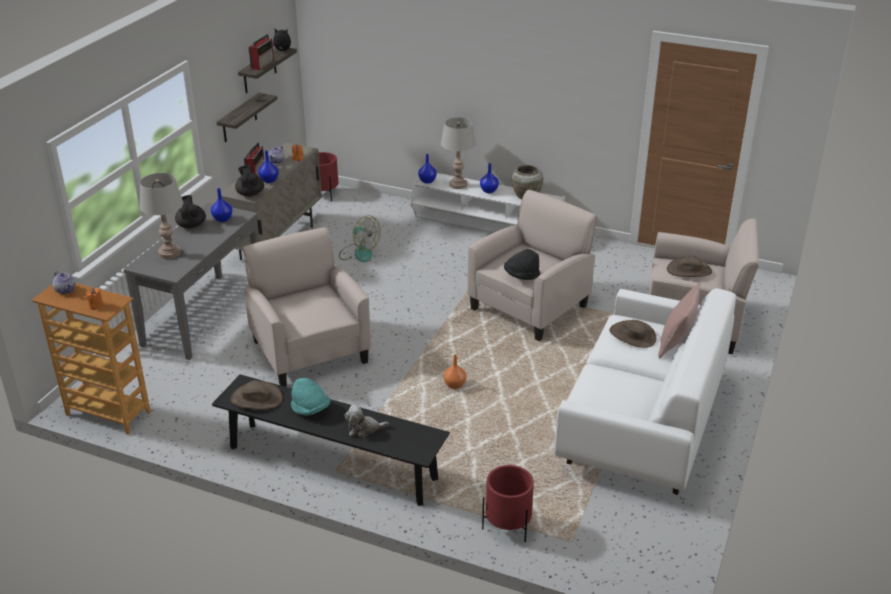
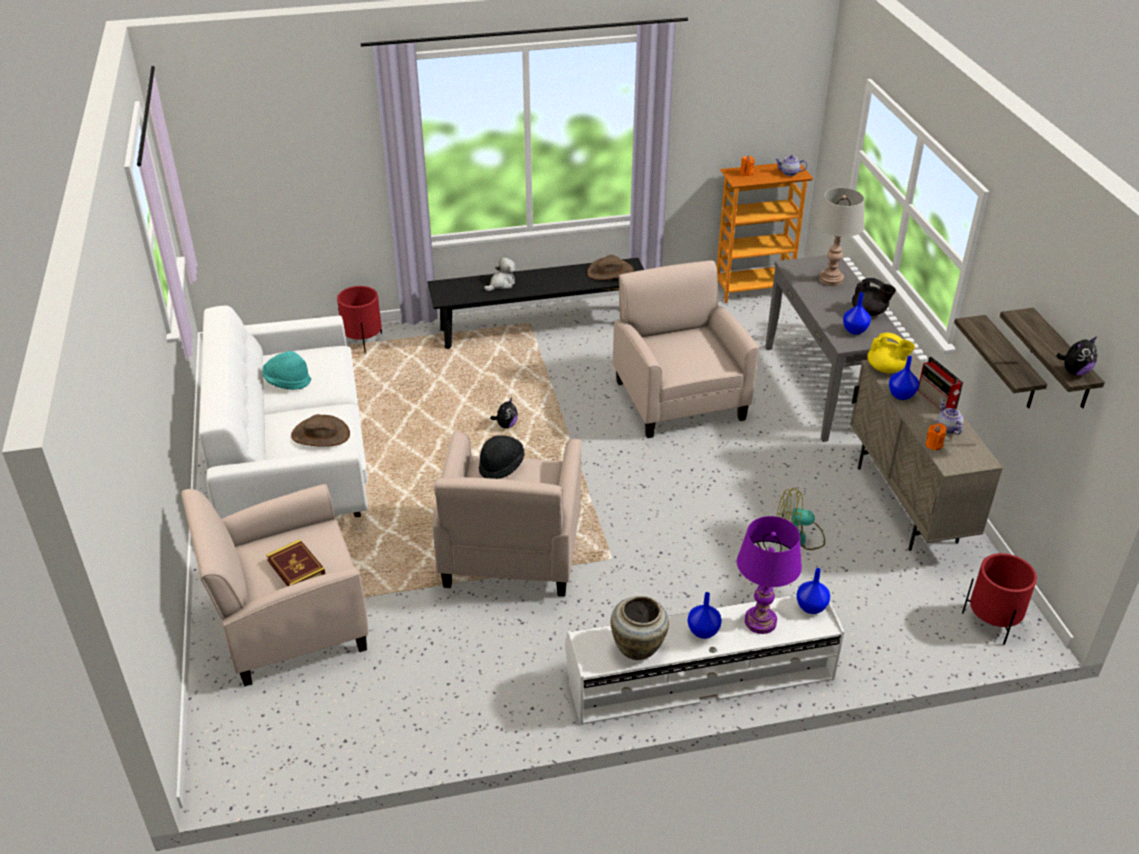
camera: 145 degrees right, 5 degrees up
(250, 193) = (886, 368): black teapot -> yellow teapot
(263, 64) = (1037, 333): radio -> none
(309, 350) = (678, 399): beige armchair -> beige armchair turned 135 degrees counterclockwise
(310, 409) = (559, 280): turquoise hat -> turquoise hat (287, 382)
(454, 385) = (506, 425): orange vase -> plush toy
(458, 185) = (760, 621): grey table lamp -> purple table lamp
(676, 344) = (268, 446): pink pillow -> none
(689, 270) = (296, 568): brown hat -> book

